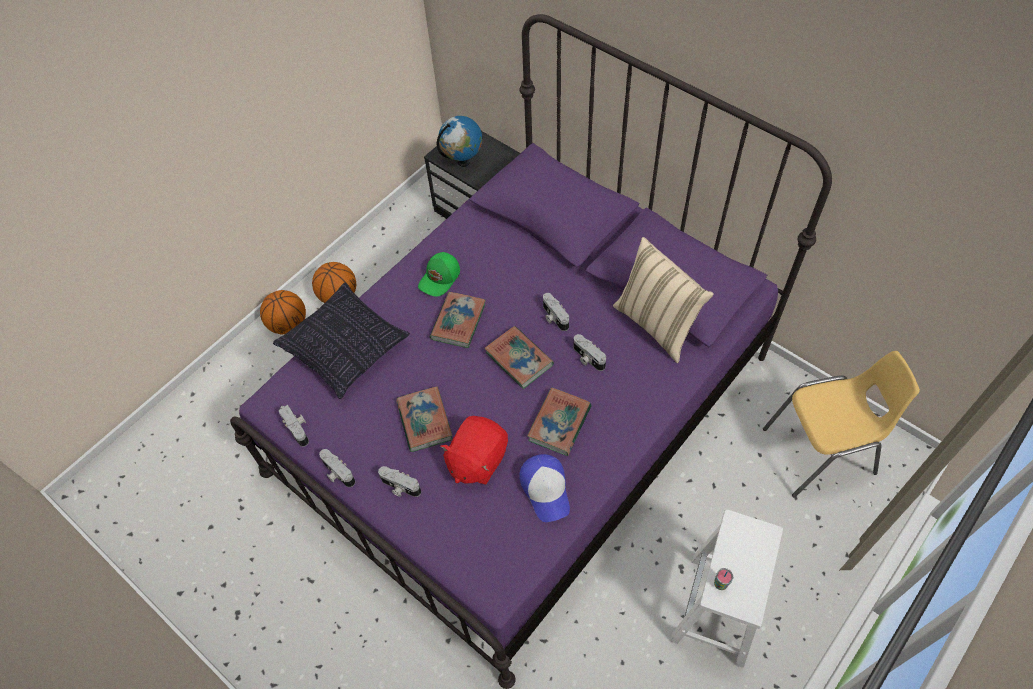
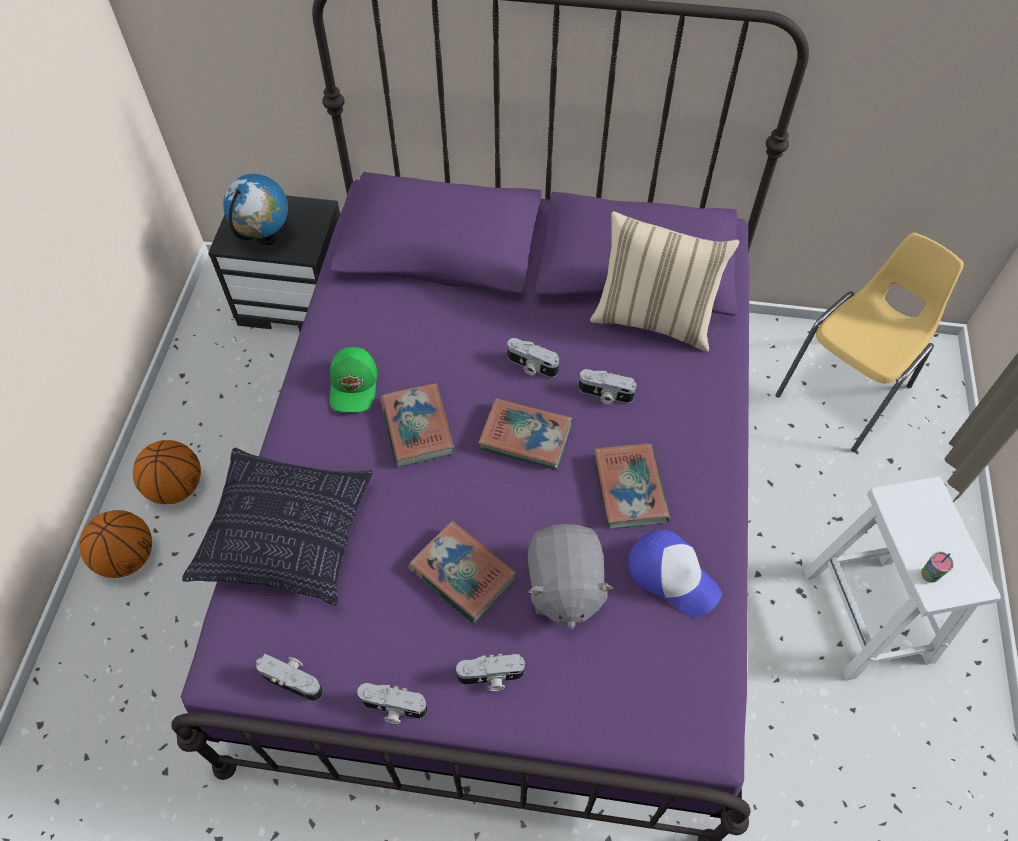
camera: 35 degrees left, 0 degrees up
(477, 460) = (564, 586): red plush toy -> grey plush toy

